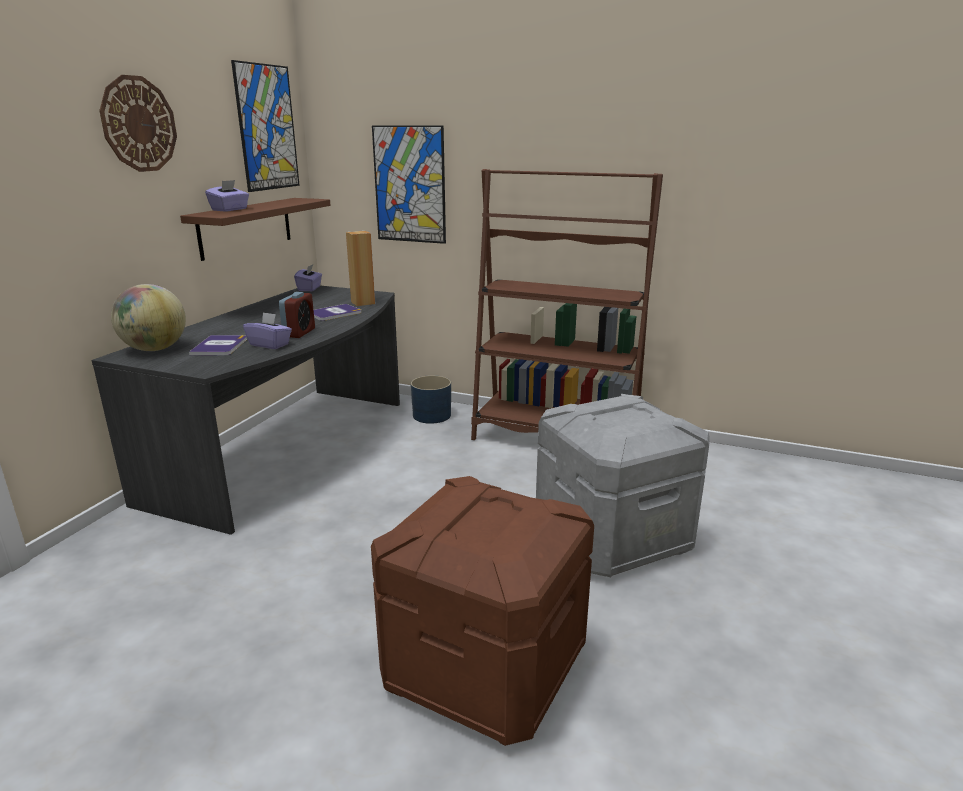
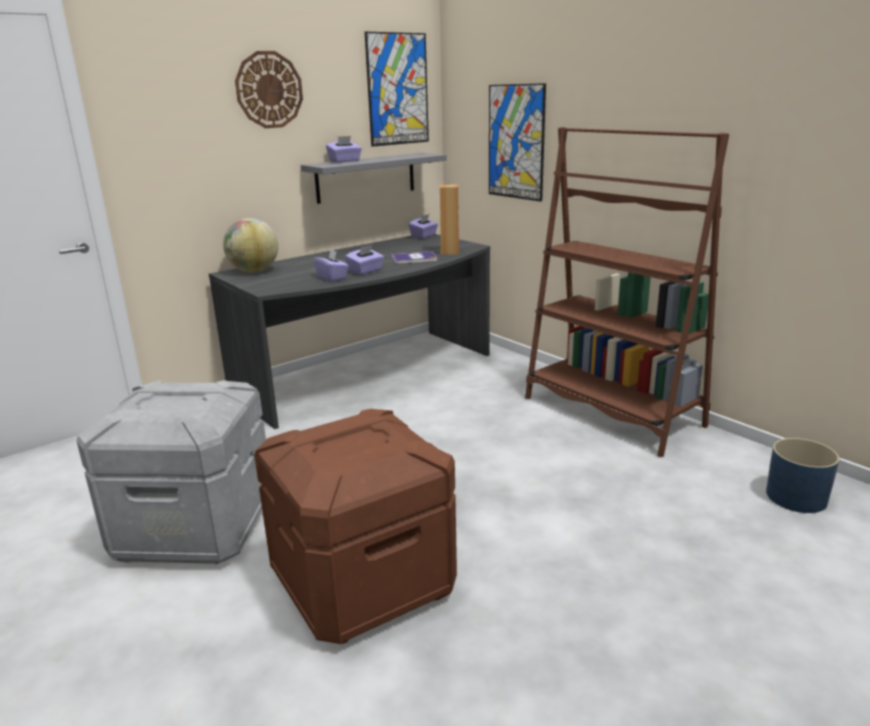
camera: 30 degrees right, 0 degrees up
(219, 346) = (297, 274): book -> none
(246, 227) = (366, 177): brown shelf -> grey shelf
(299, 333) = (366, 271): alarm clock -> purple tissue box
(432, 415) = (509, 370): blue planter -> blue planter (796, 497)
(612, 536) = (579, 515): grey storage box -> grey storage box (197, 527)

